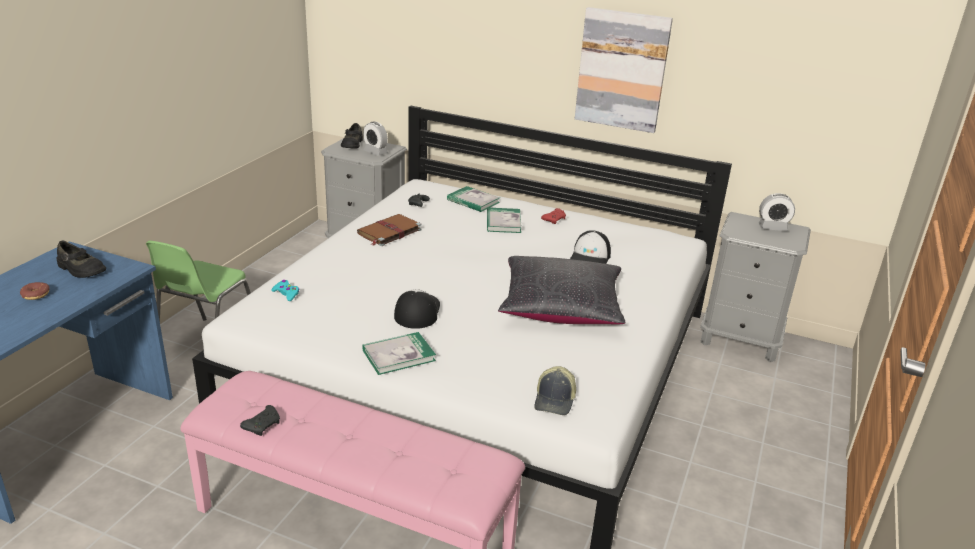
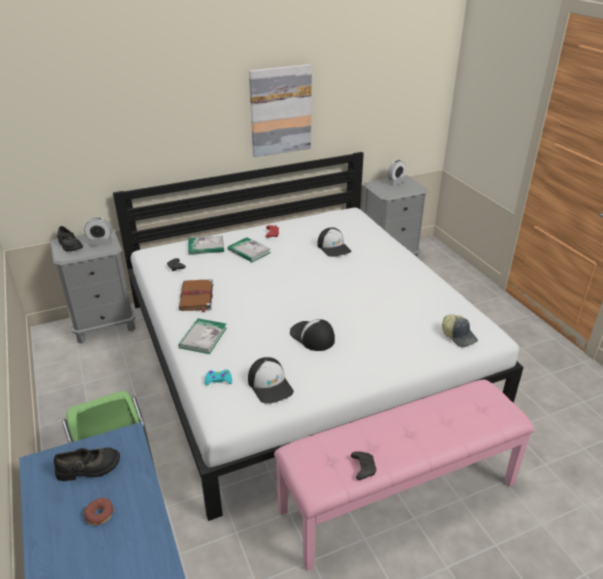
camera: 45 degrees left, 5 degrees up
(312, 321) = (270, 385): none -> cap
(398, 355) = (355, 368): book -> book (203, 337)
(561, 306) = (369, 284): black pillow -> none

